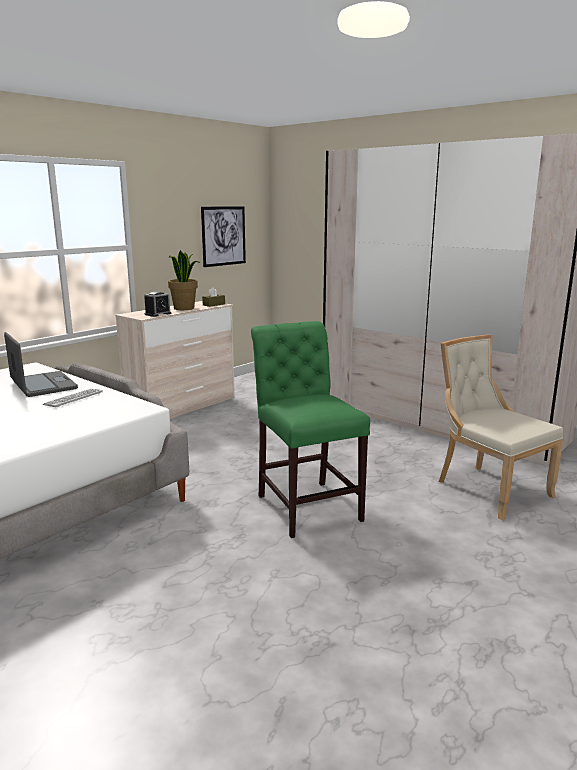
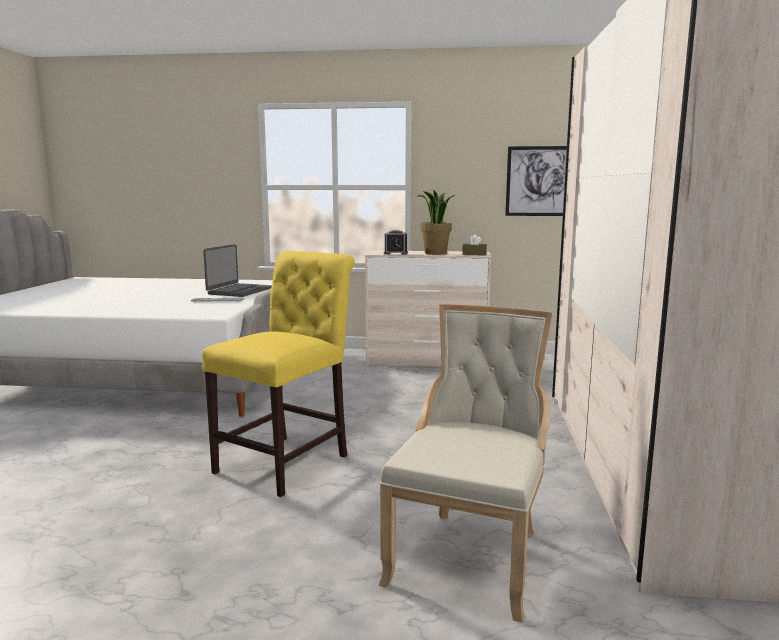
camera: 55 degrees right, 5 degrees down
(306, 504) = (288, 461): green chair -> yellow chair

